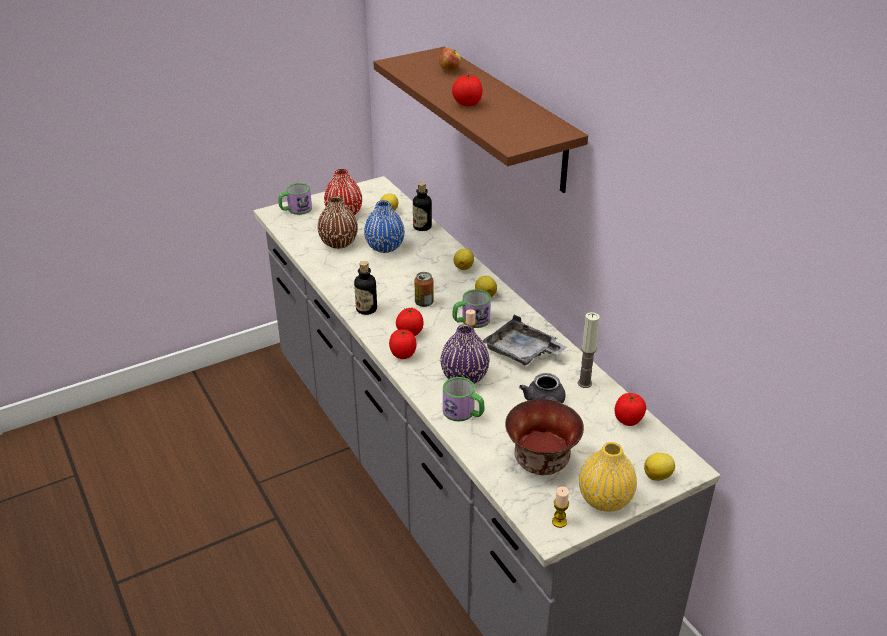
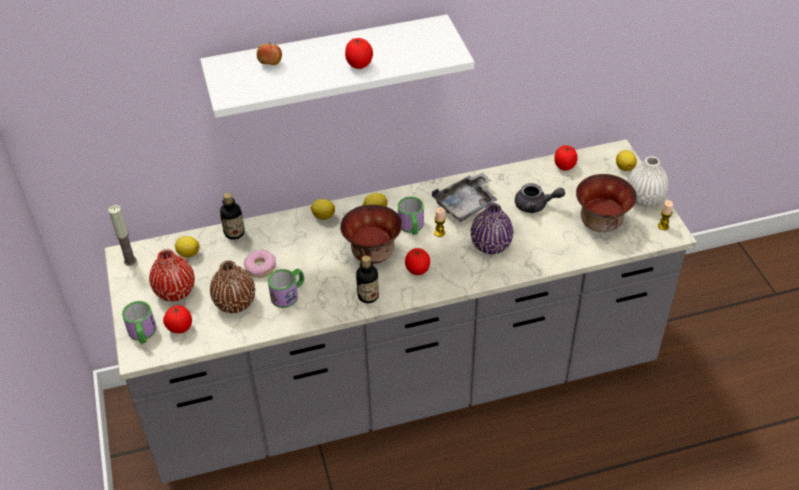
camera: 75 degrees left, 10 degrees up
(385, 247) = (260, 267): blue vase -> donut
(403, 355) = (448, 280): tomato -> tomato (180, 328)
(424, 303) = (372, 253): can -> bowl
(463, 413) = (536, 254): mug -> mug (288, 294)
(508, 119) = (328, 63): brown shelf -> white shelf
(584, 383) = (516, 178): candle -> candle (130, 261)
(604, 499) = (644, 199): yellow vase -> white vase

